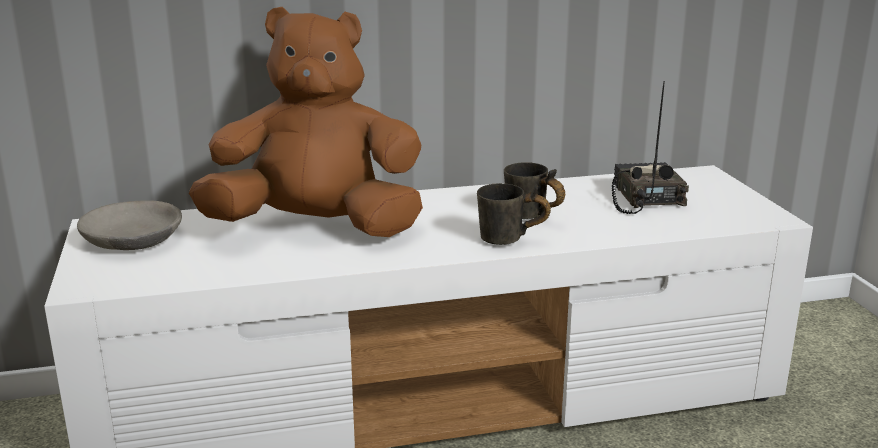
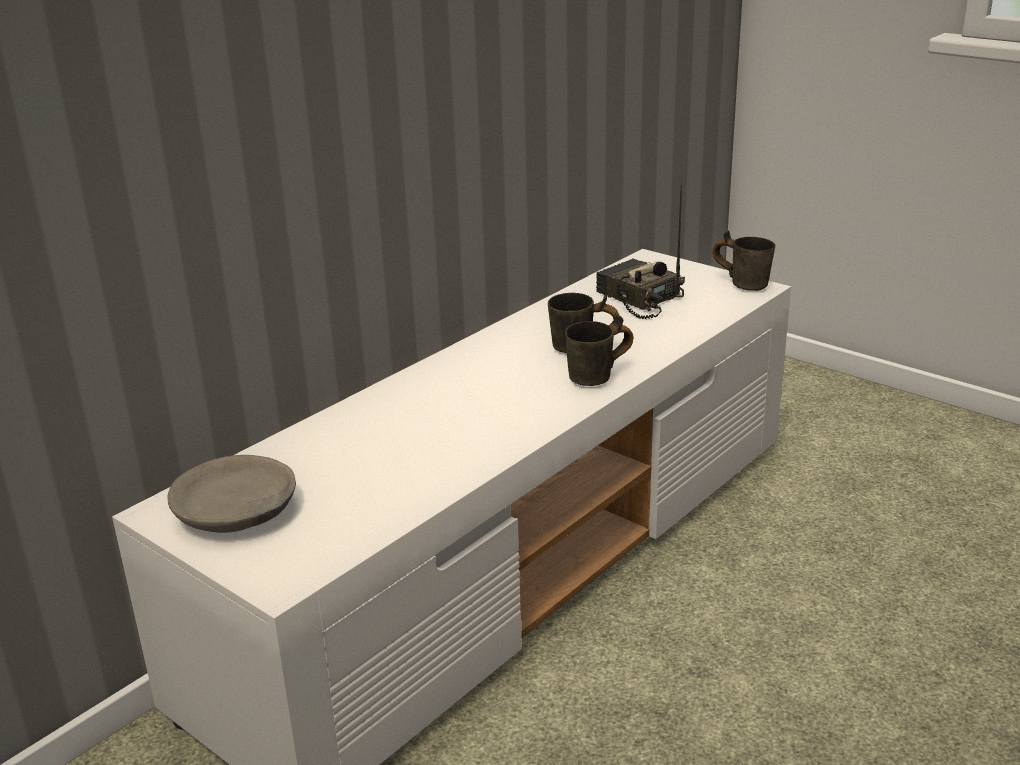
camera: 35 degrees left, 5 degrees up
(317, 229) = (409, 427): brown plush toy -> none
(766, 212) = (744, 283): none -> grey mug

